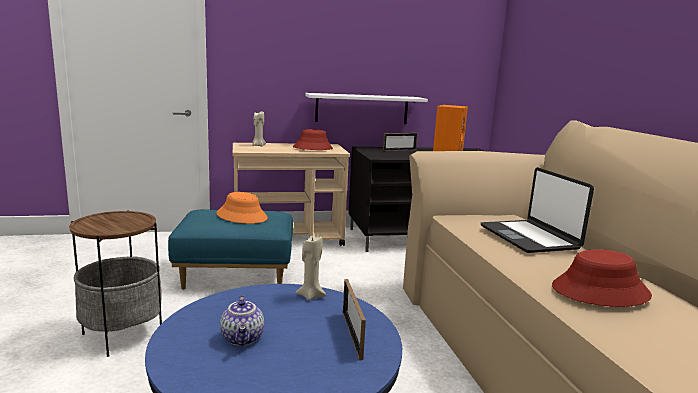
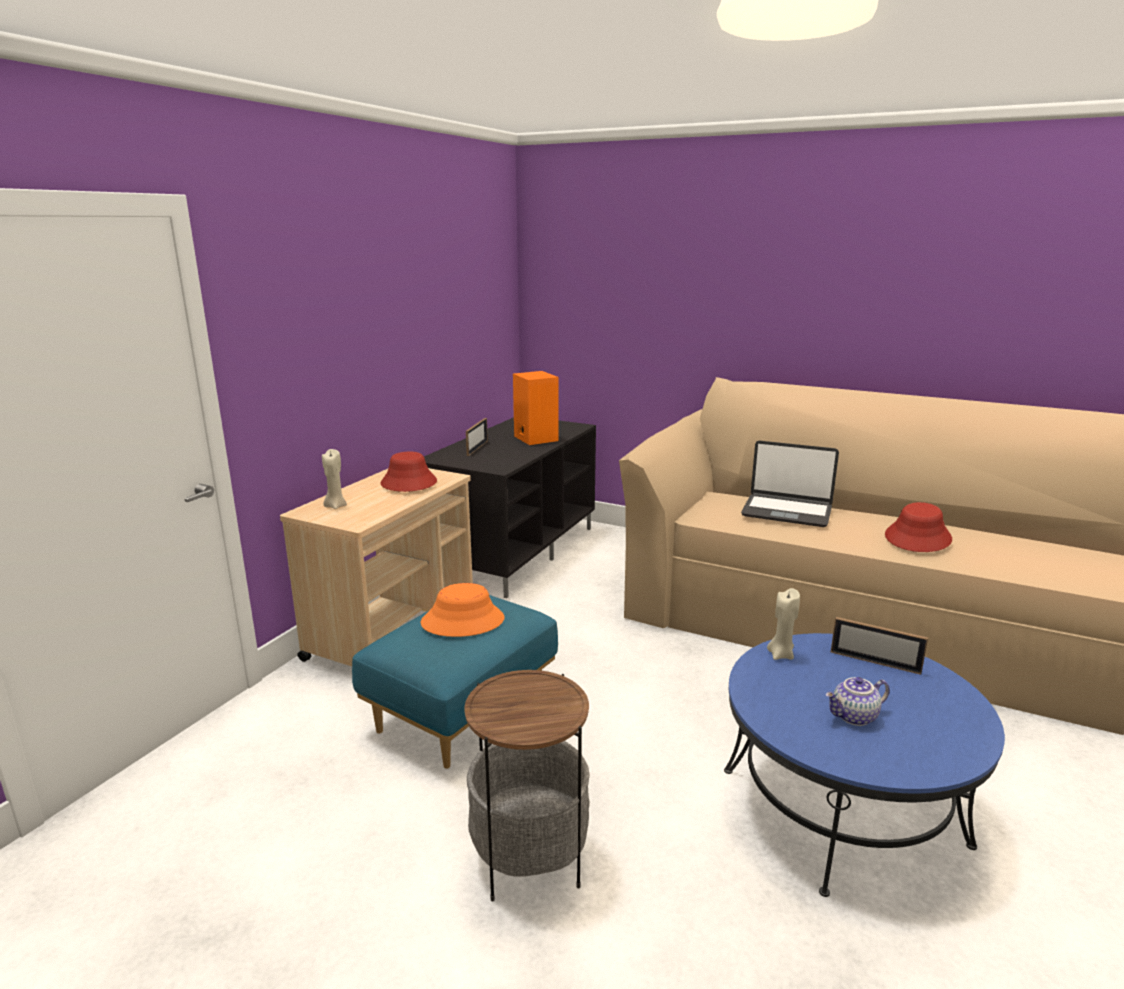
camera: 50 degrees left, 5 degrees up
(243, 338) = (854, 717): teapot -> teapot turned 135 degrees clockwise
(362, 109) = (413, 402): white shelf -> none

